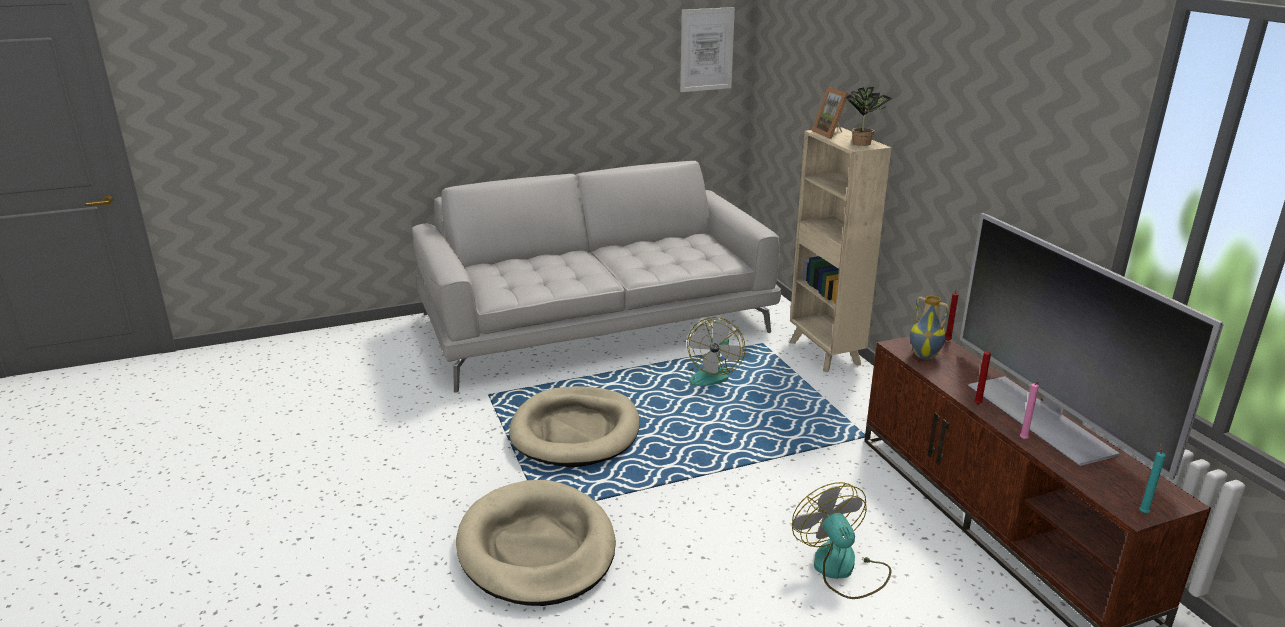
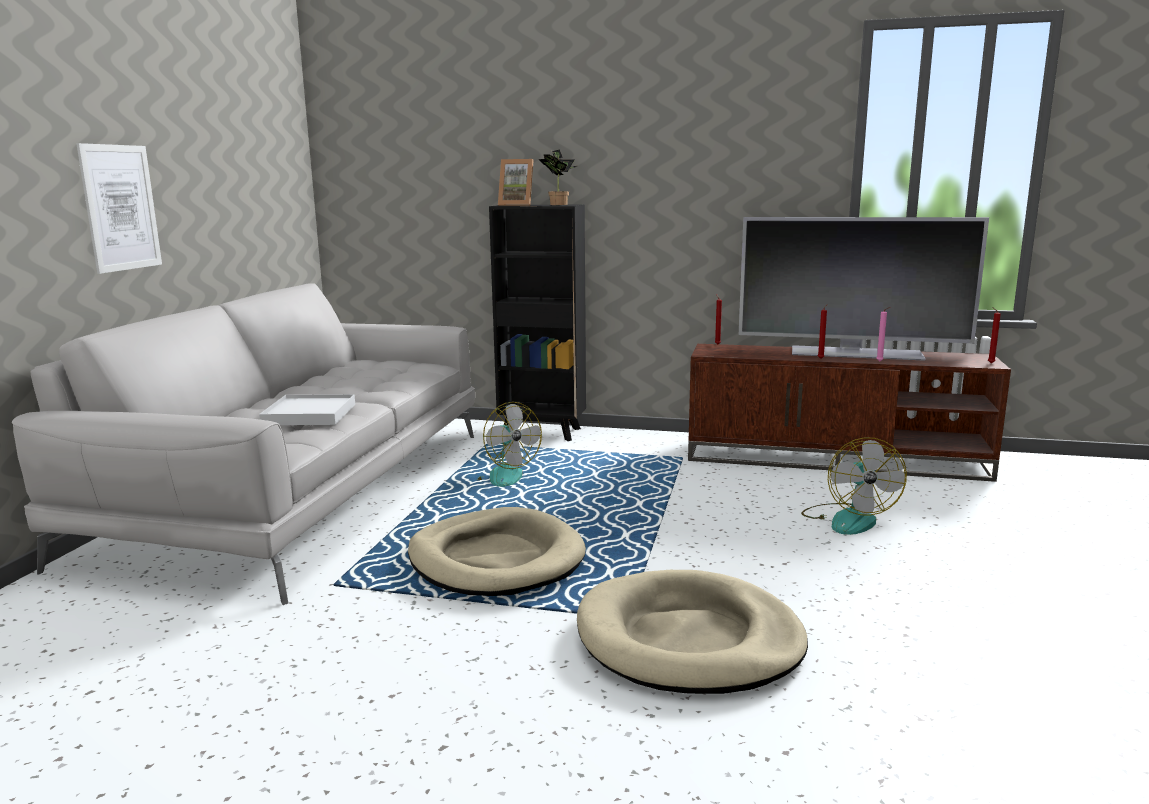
camera: 55 degrees left, 10 degrees down
(561, 275) = (310, 414): none -> white tray
(706, 49) = (279, 159): picture -> picture (120, 208)
(825, 354) = (542, 432): beige bookcase -> black bookcase
(842, 569) = (848, 519): fan -> fan turned 105 degrees counterclockwise
(925, 355) = (731, 352): vase -> none
(1143, 512) = (990, 363): turquoise candle -> red candle

